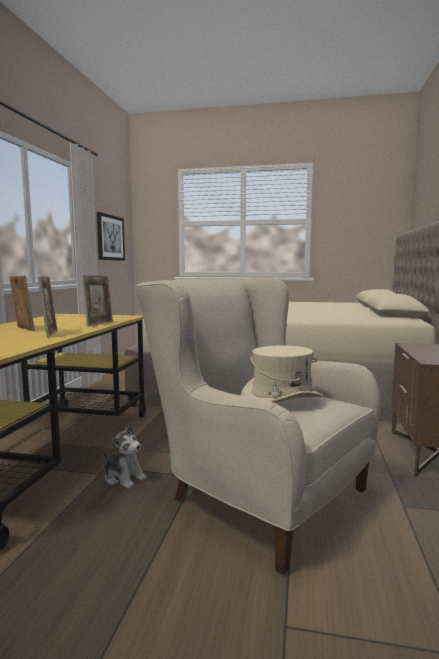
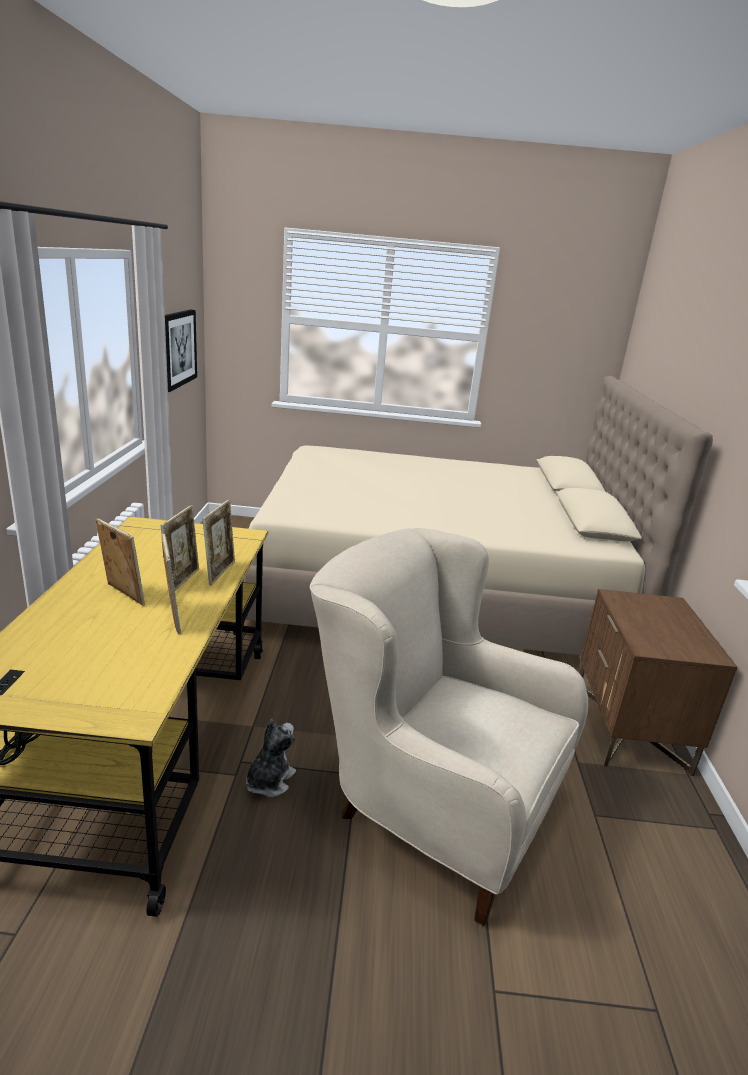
camera: 10 degrees left, 15 degrees up
(69, 326) = (182, 580): none -> picture frame
(124, 478) = (269, 781): plush toy -> plush toy turned 90 degrees counterclockwise
(281, 398) = (480, 717): beige hat -> none

